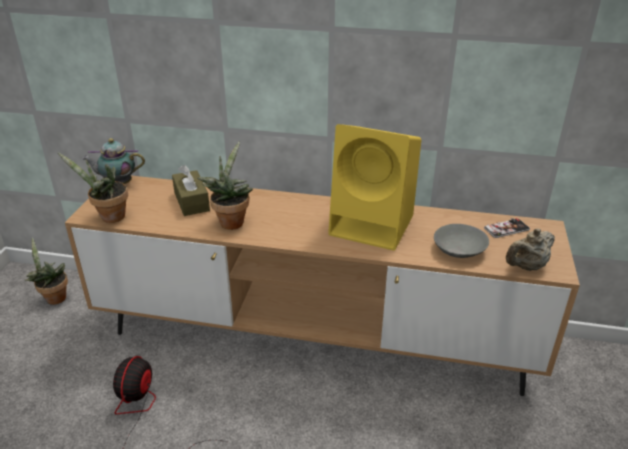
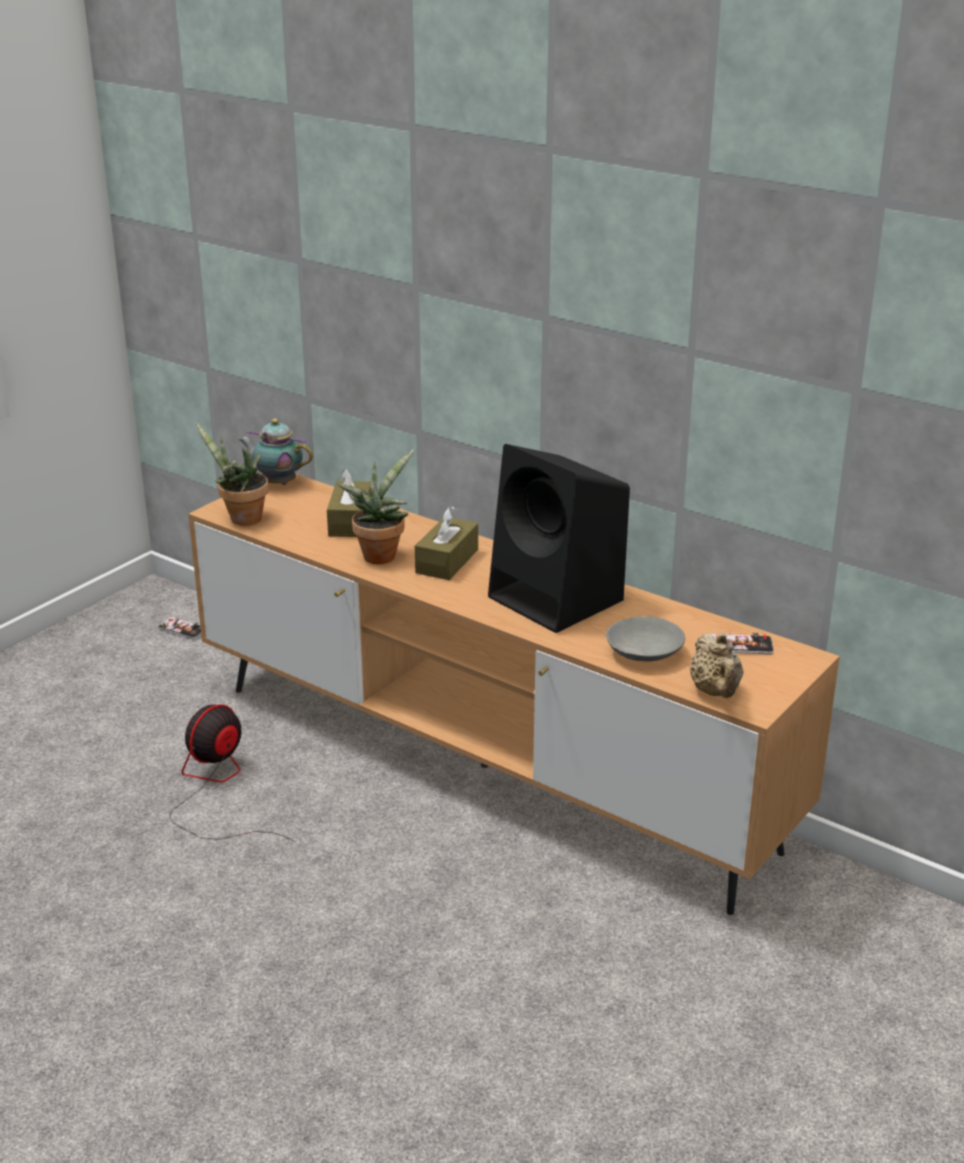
camera: 25 degrees right, 5 degrees down
(54, 297) = (183, 629): potted plant -> phone
(280, 215) = (447, 561): none -> brown tissue box
(374, 225) = (559, 599): yellow speaker -> black speaker
(526, 266) = (715, 692): beige teapot -> beige teapot turned 90 degrees counterclockwise

